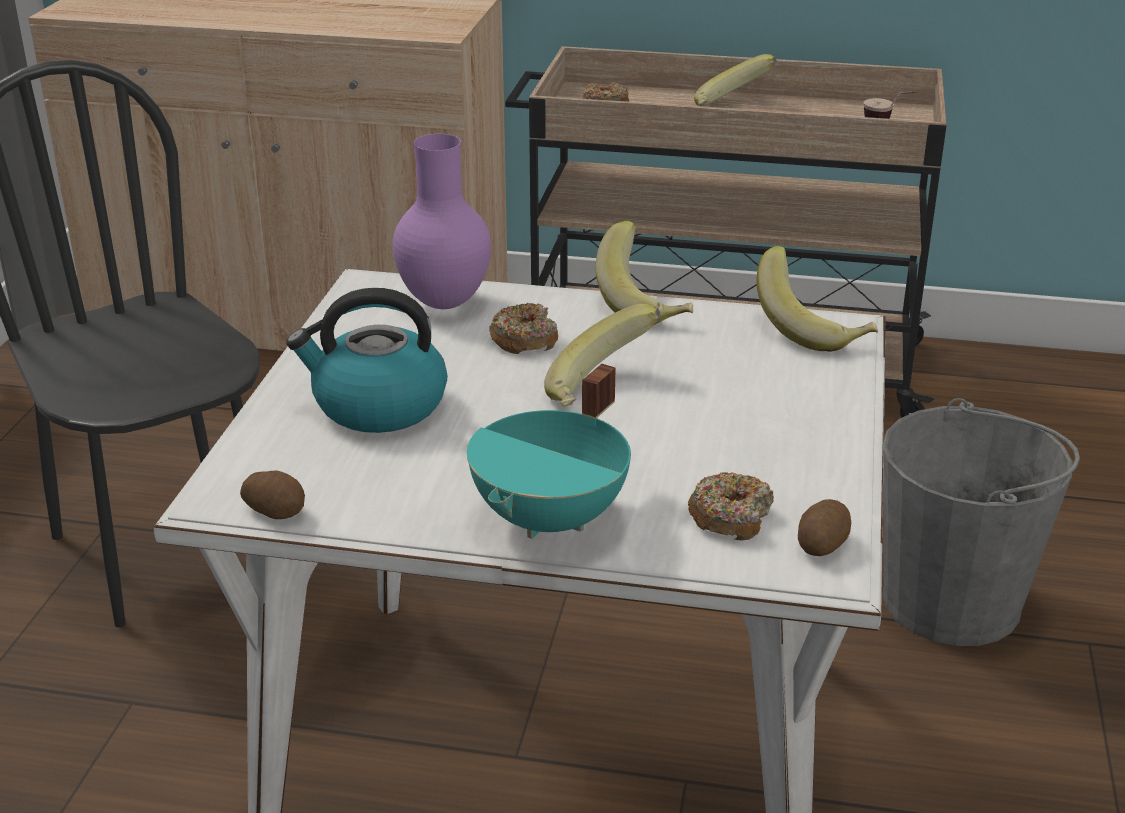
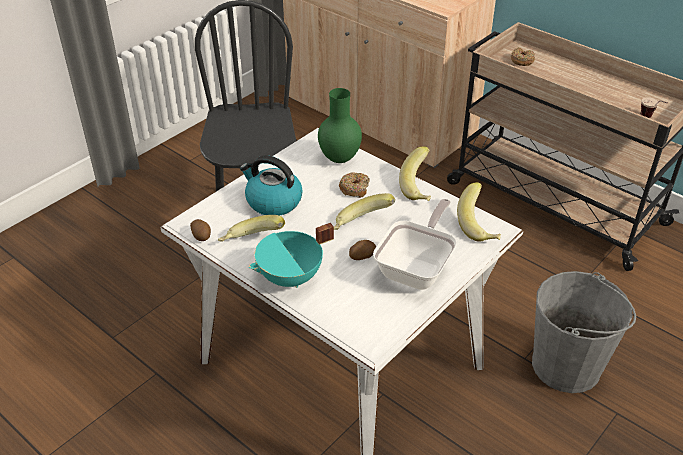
camera: 30 degrees right, 10 degrees up
(442, 302) = (339, 158): purple vase -> green vase
(730, 517) = (356, 304): donut -> none
(731, 106) = (585, 78): banana -> banana (252, 243)
(777, 423) = (417, 268): none -> frying pan
(821, 544) = (379, 331): potato -> potato (362, 256)

